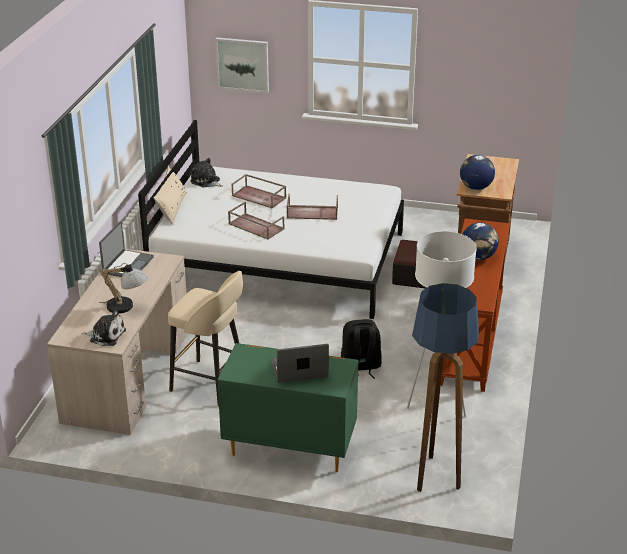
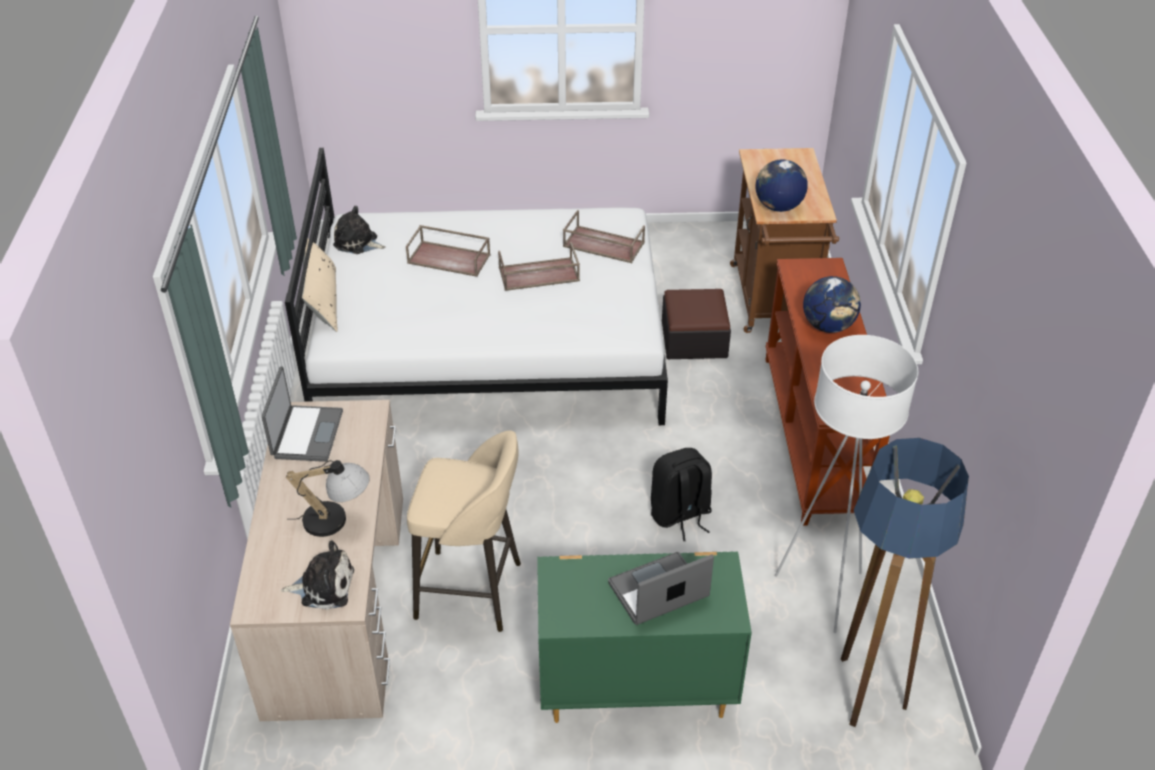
camera: 15 degrees left, 10 degrees up
(242, 64) = (376, 49): picture -> none
(255, 226) = (464, 313): brown tray -> brown tray (602, 245)

